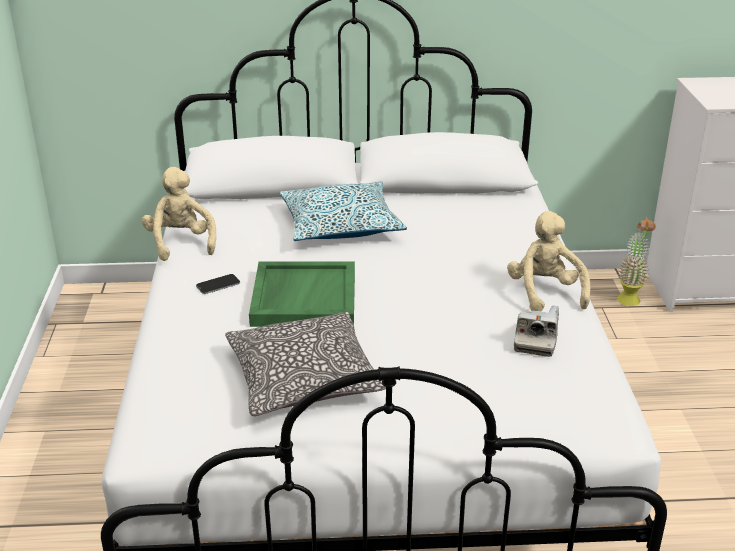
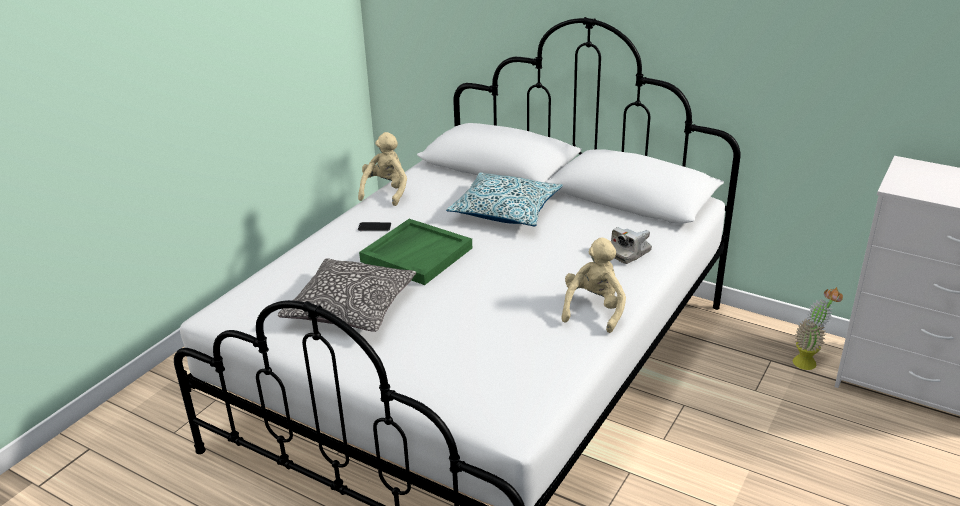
camera: 35 degrees right, 0 degrees up
(535, 341) = (538, 342): camera -> camera (628, 253)

